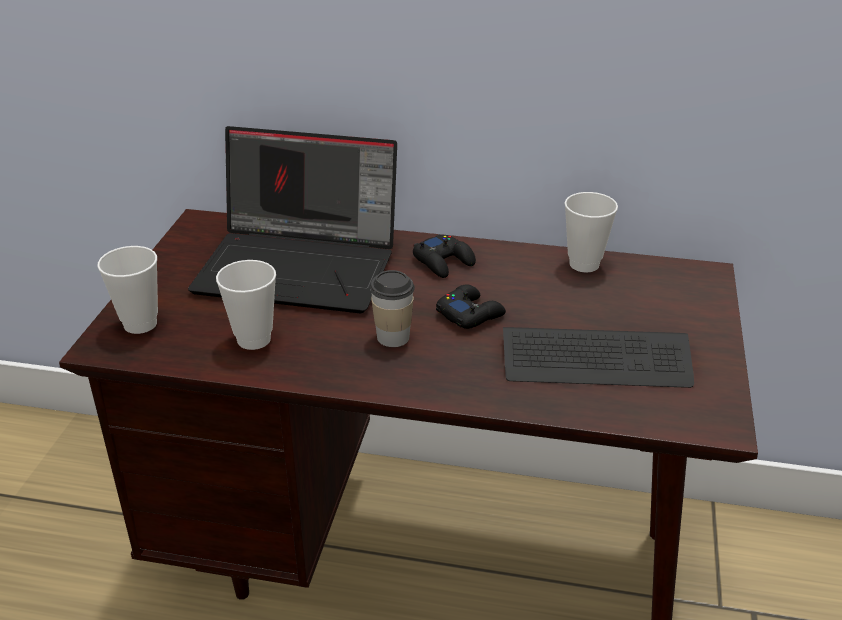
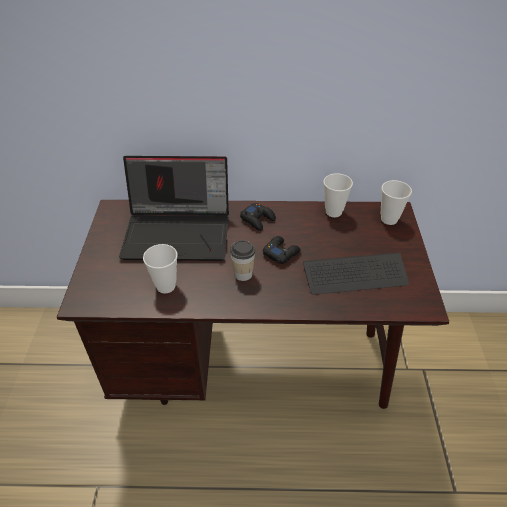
camera: 10 degrees left, 10 degrees up
(140, 324) = (97, 284): cup -> cup (389, 219)

